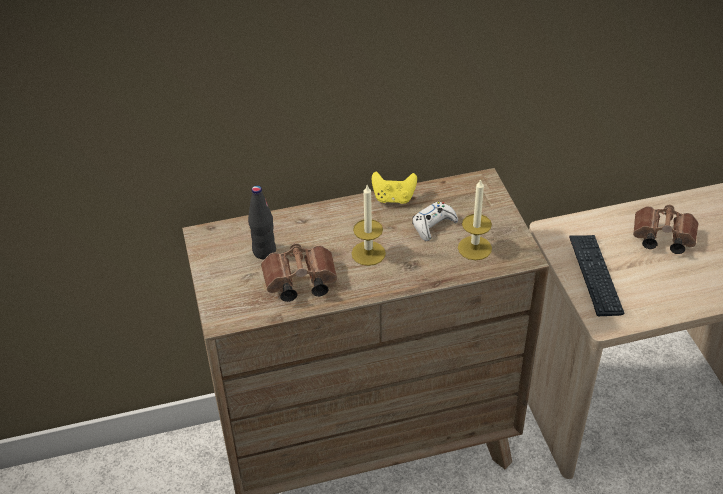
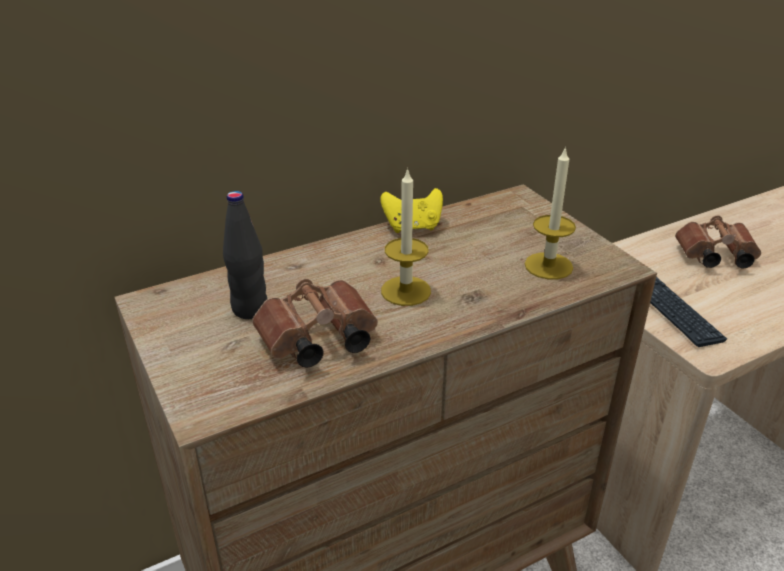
camera: 15 degrees left, 10 degrees down
(433, 225) = (480, 248): white game controller -> none

